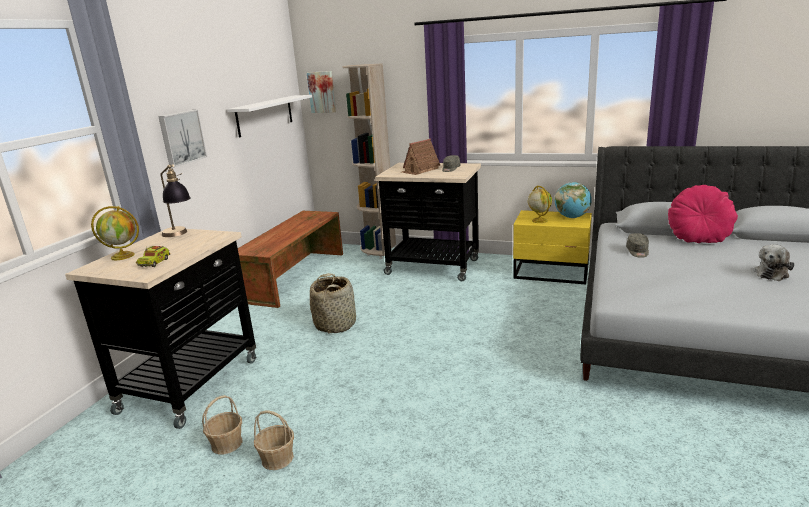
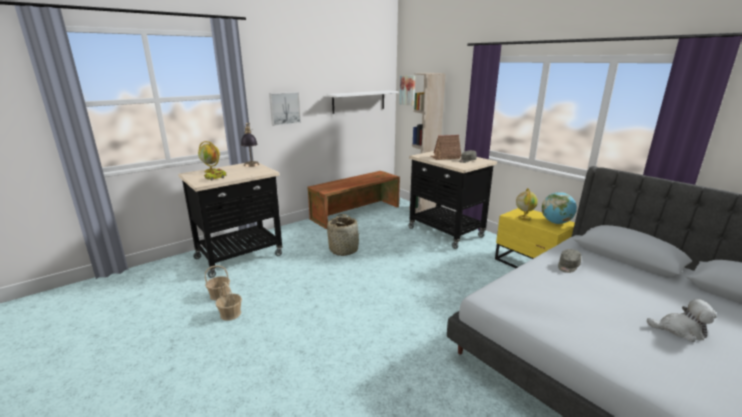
camera: 30 degrees right, 0 degrees up
(698, 240) = (646, 275): pink pillow -> none
(772, 273) = (680, 330): plush toy -> plush toy turned 150 degrees counterclockwise

